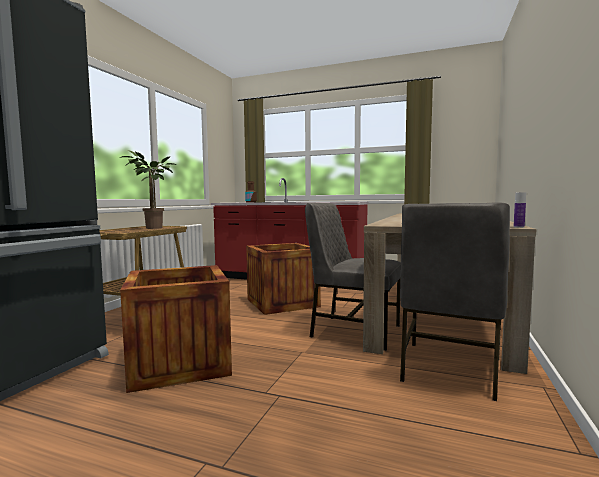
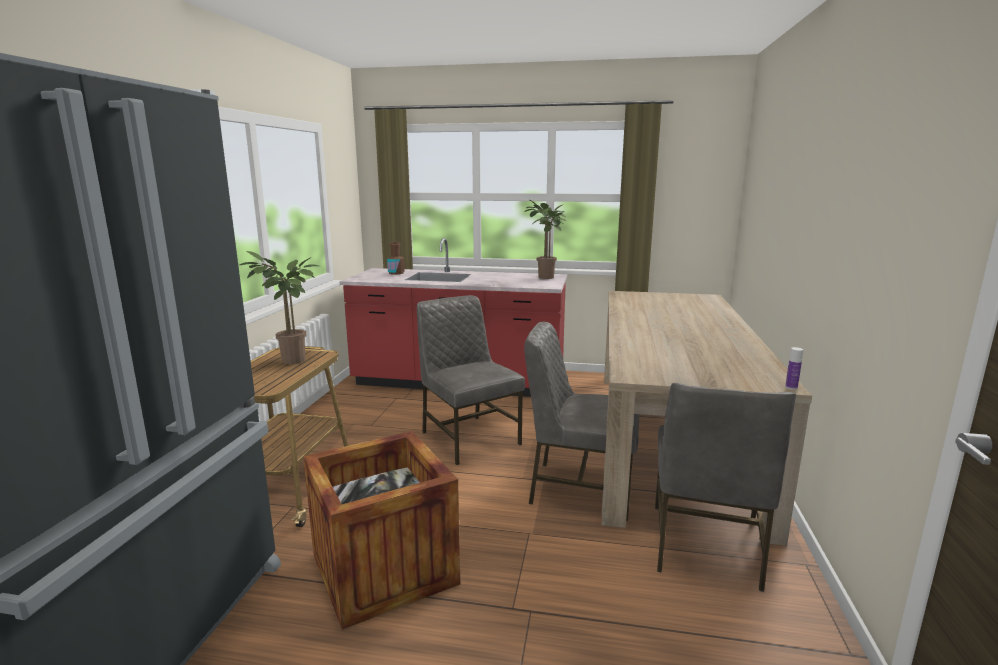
camera: 10 degrees left, 10 degrees up
(282, 303) = (468, 438): crate -> grey chair
(351, 201) = (546, 278): none -> potted plant

